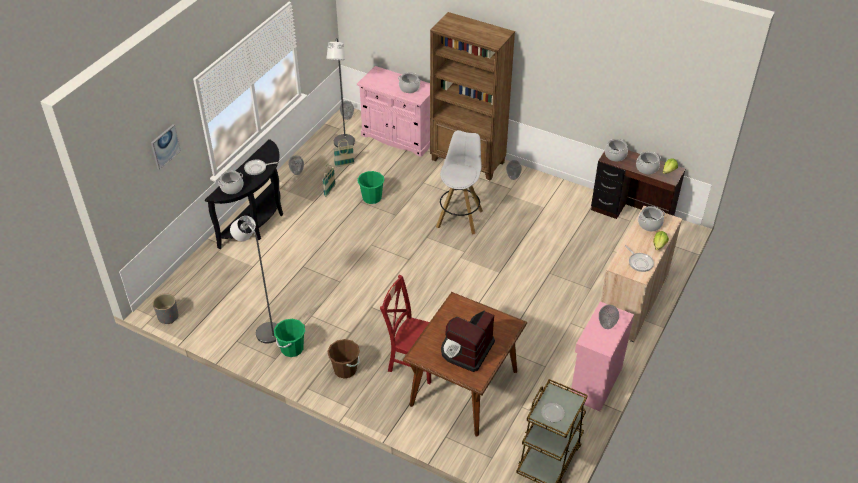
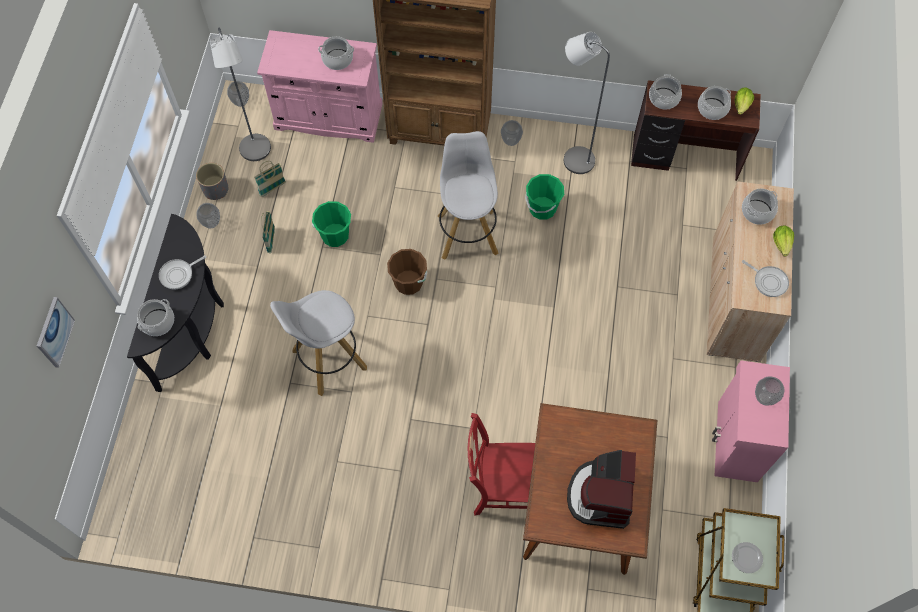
camera: 20 degrees left, 20 degrees up
(168, 317) = (140, 531): grey planter -> grey planter (216, 190)
(265, 330) = (285, 506): grey floor lamp -> grey floor lamp (573, 158)
(292, 348) = (334, 524): green bucket -> green bucket (542, 208)
(333, 261) = (328, 360): none -> white stool
(345, 369) = (418, 532): brown bucket -> brown bucket (408, 282)

